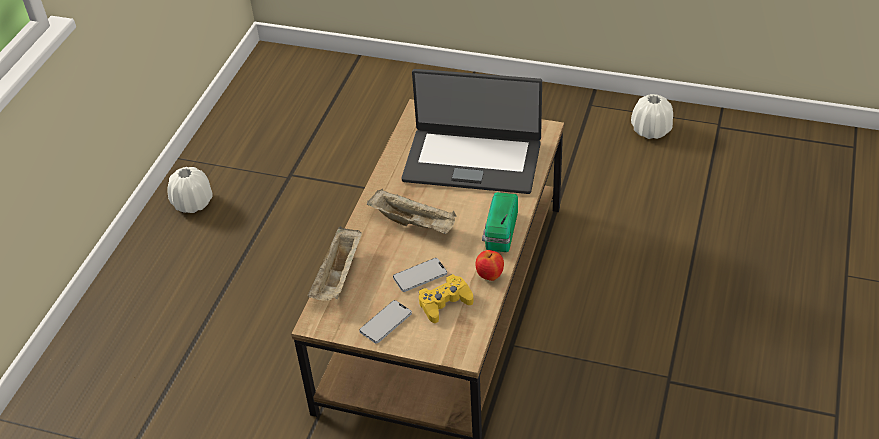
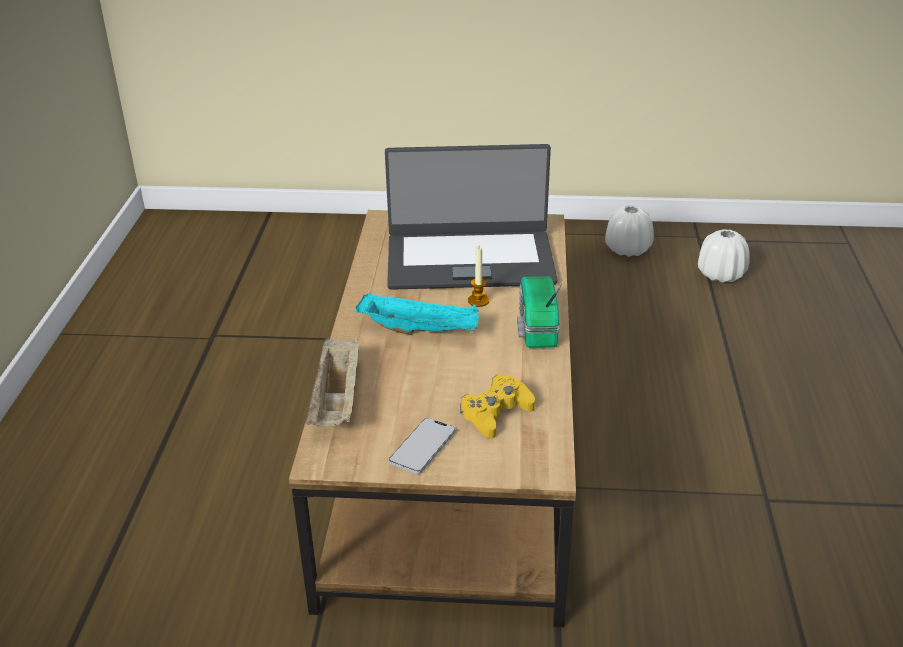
camera: 15 degrees left, 10 degrees down
(193, 203) = (89, 379): white vase -> white vase (721, 275)
(414, 223) = (420, 330): beige tray -> turquoise tray
(420, 276) = (450, 386): phone -> none
(465, 201) = (478, 301): none -> candle
(489, 276) = (543, 376): apple -> none

